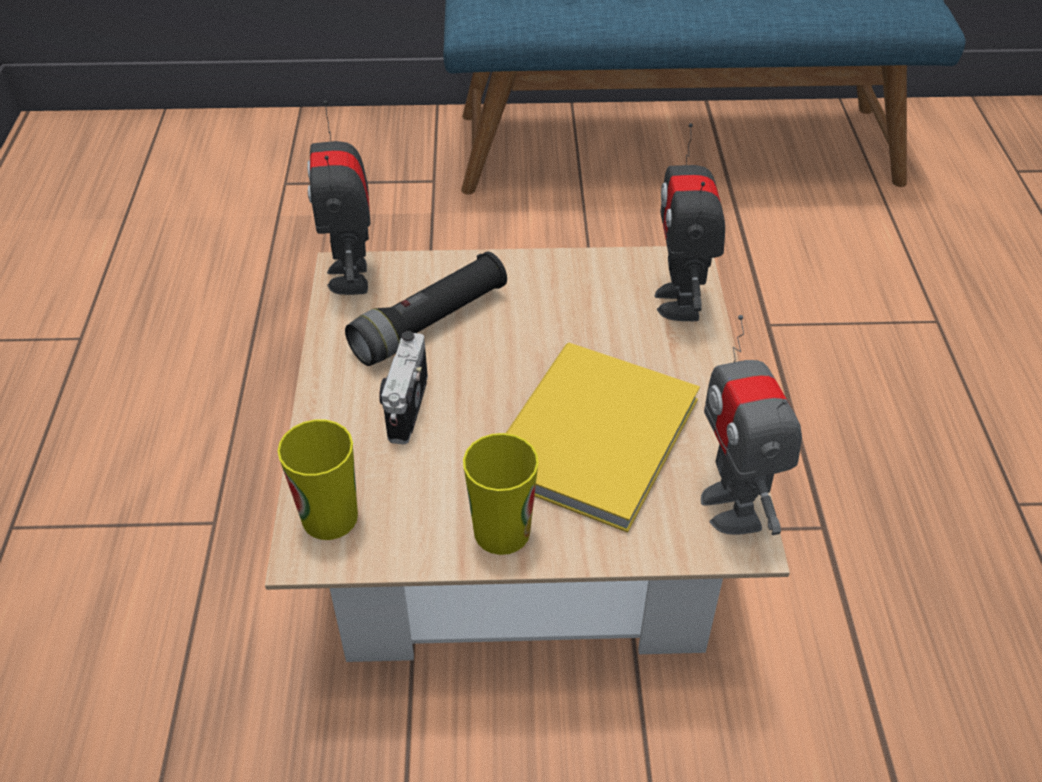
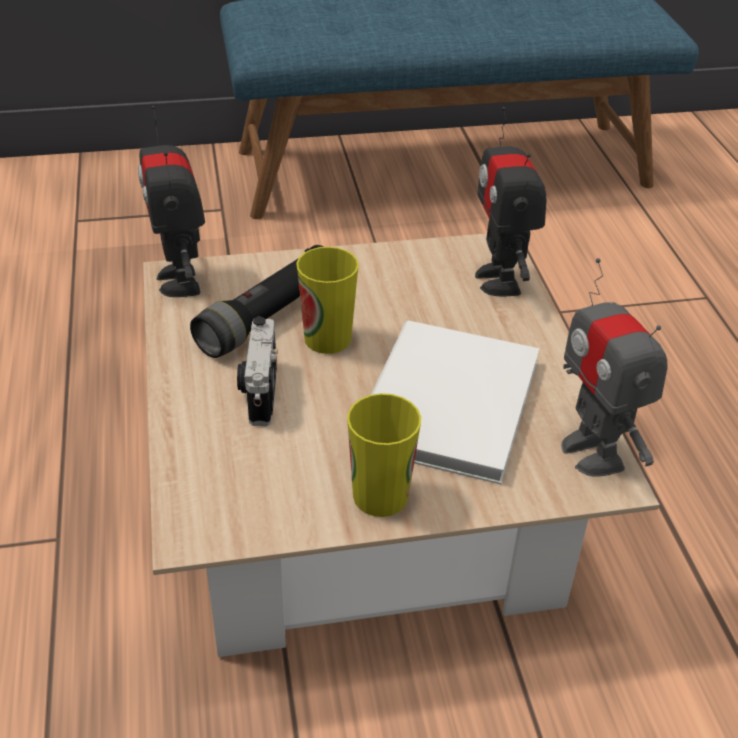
camera: 10 degrees left, 5 degrees down
(330, 517) = (206, 499): cup -> cup (327, 338)
(586, 439) = (442, 405): yellow book -> white book

